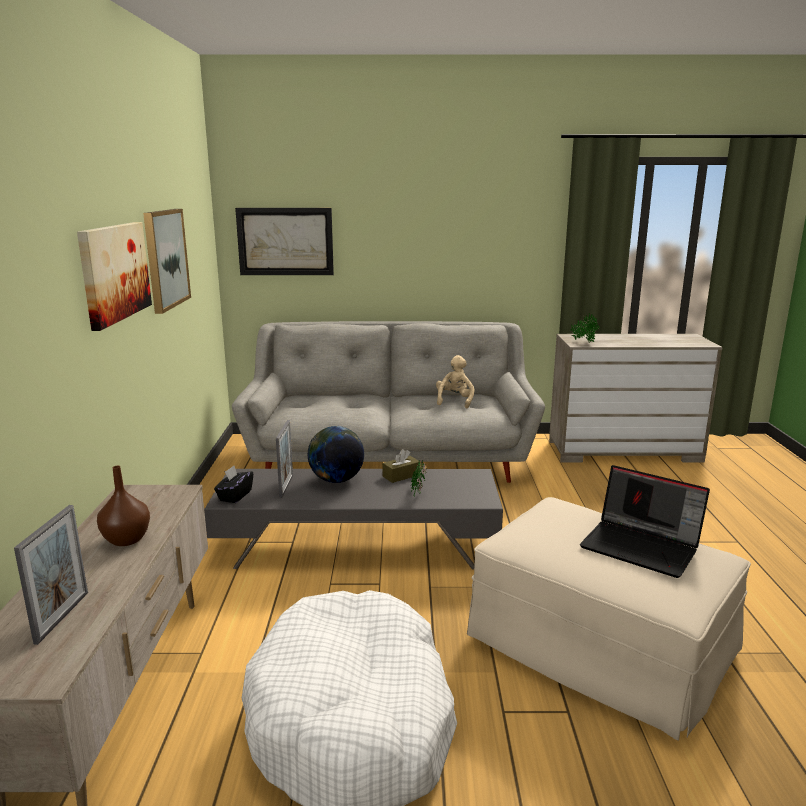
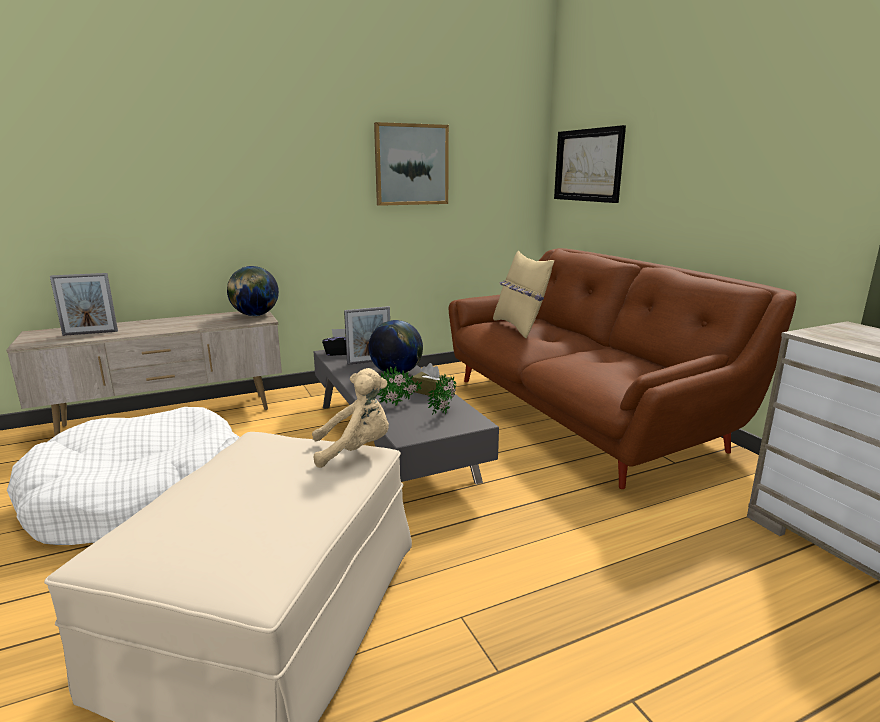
camera: 65 degrees right, 0 degrees up
(114, 272) = (308, 161): picture -> none
(127, 539) = (186, 324): brown vase -> none
(148, 494) = (255, 315): none -> globe
(322, 405) = (519, 327): none -> beige pillow
(390, 460) = (580, 414): grey sofa -> brown sofa
(454, 401) = (624, 365): beige plush toy -> beige plush toy (355, 450)
(583, 341) = (838, 335): potted plant -> potted plant (445, 412)
(642, 546) = (255, 510): laptop -> none

